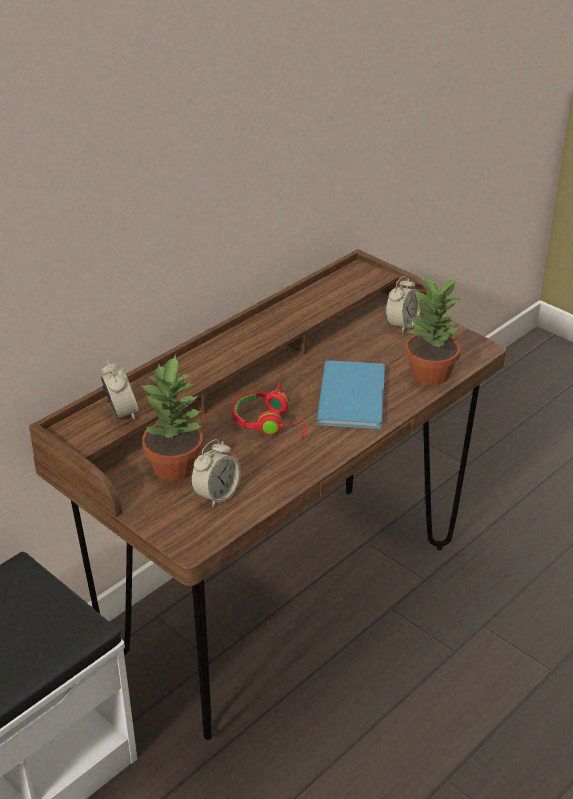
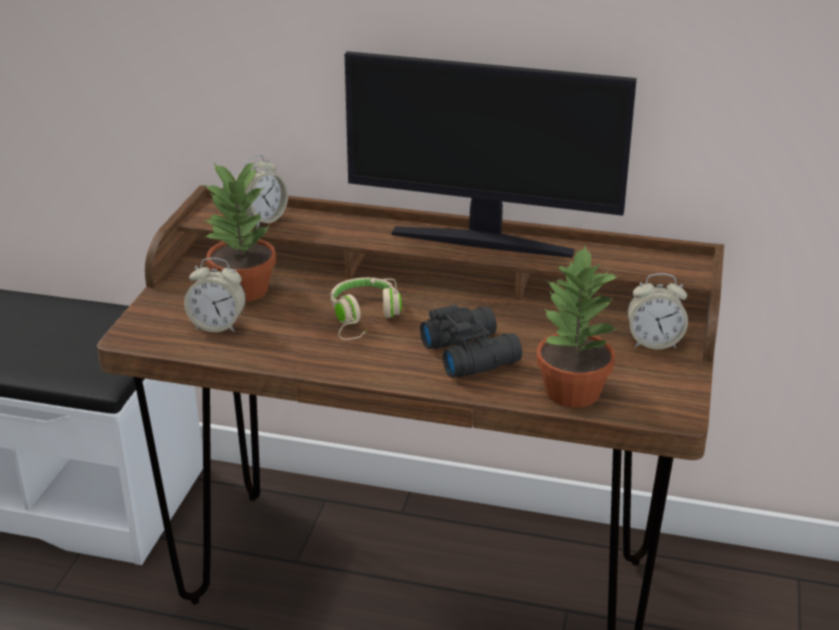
camera: 60 degrees right, 5 degrees down
(257, 329) = (483, 240): none -> monitor
(271, 423) = (364, 318): red headphones -> beige headphones
(355, 395) = (471, 352): blue book -> black binoculars

